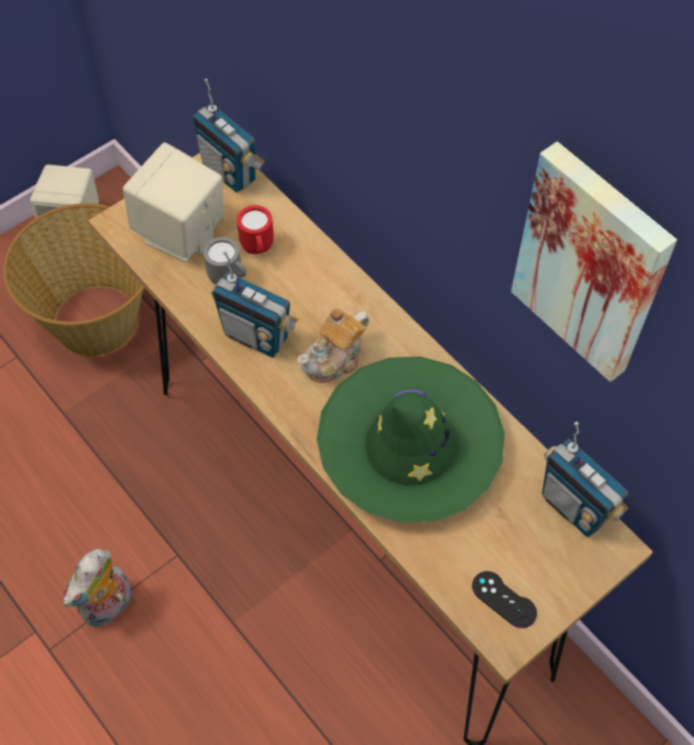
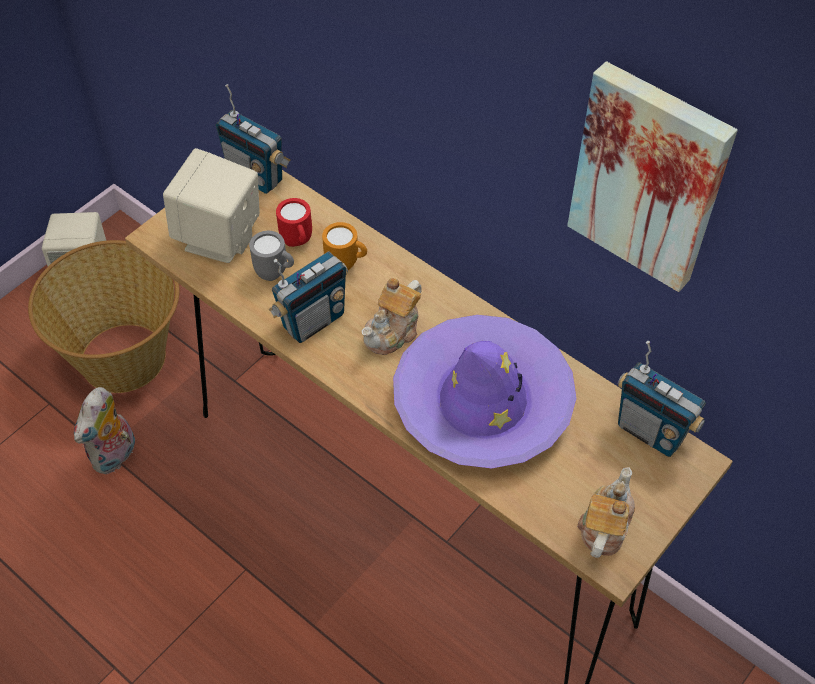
camera: 10 degrees left, 5 degrees down
(109, 607) = (185, 631): plush toy -> plush toy (115, 456)
(256, 336) = (313, 321): radio -> radio turned 60 degrees counterclockwise
(302, 281) = (346, 265): none -> orange mug
(409, 448) = (482, 401): green hat -> purple hat
(504, 599) = (604, 526): black game controller -> teapot

